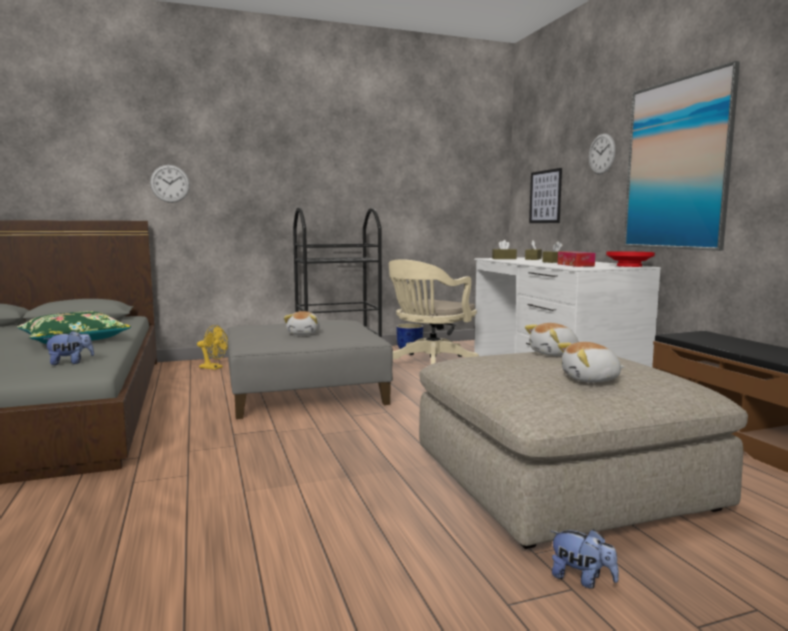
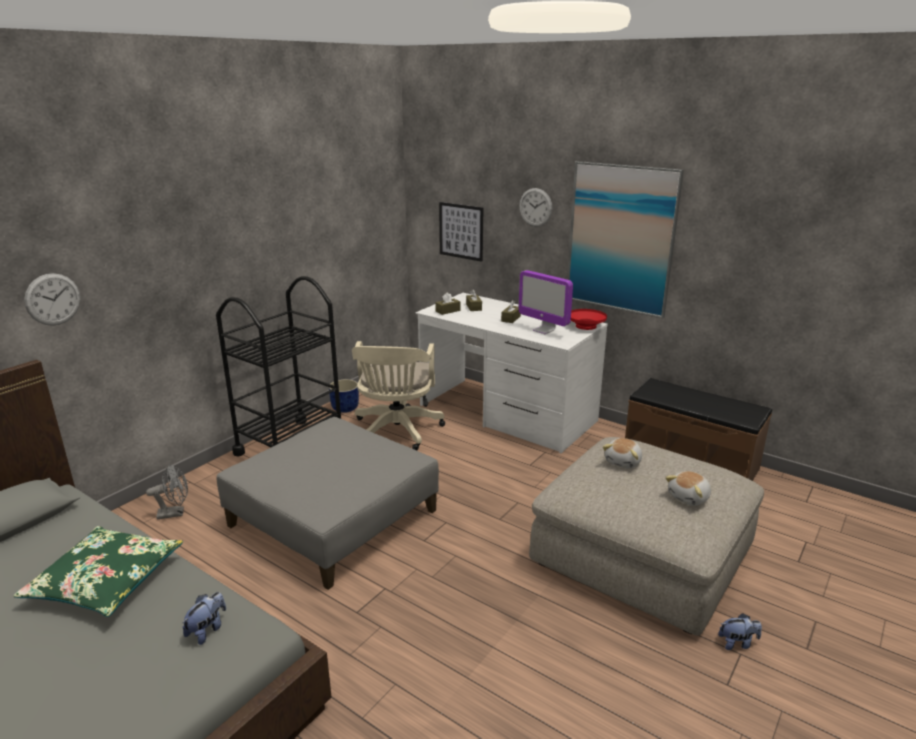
camera: 35 degrees left, 15 degrees up
(214, 368) = (175, 513): yellow fan -> grey fan
(304, 333) = (348, 472): plush toy -> none
(575, 265) = (544, 330): tissue box -> monitor

